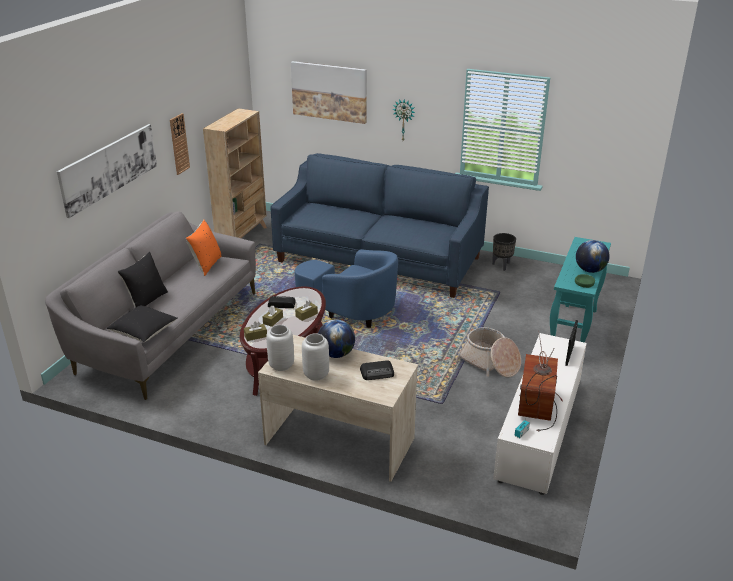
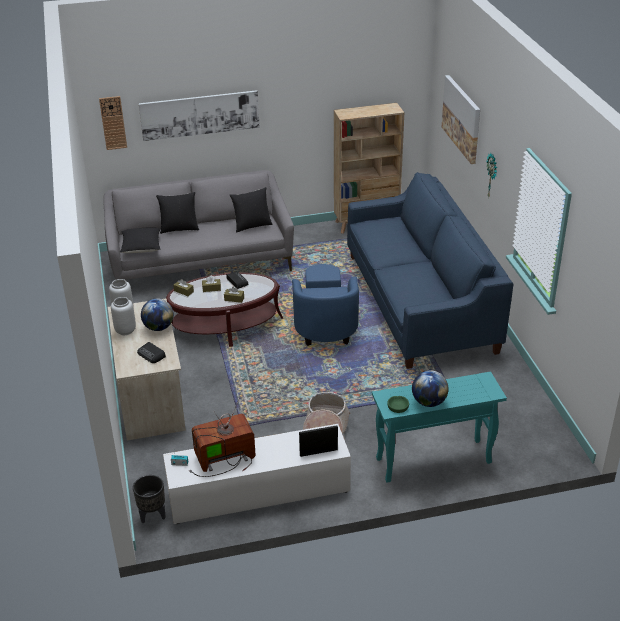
camera: 55 degrees right, 5 degrees up
(179, 144) = (298, 116): wall clock -> wall clock (113, 123)
(206, 265) = (252, 225): orange pillow -> black pillow
(502, 265) = (502, 373): black planter -> black planter (153, 515)

